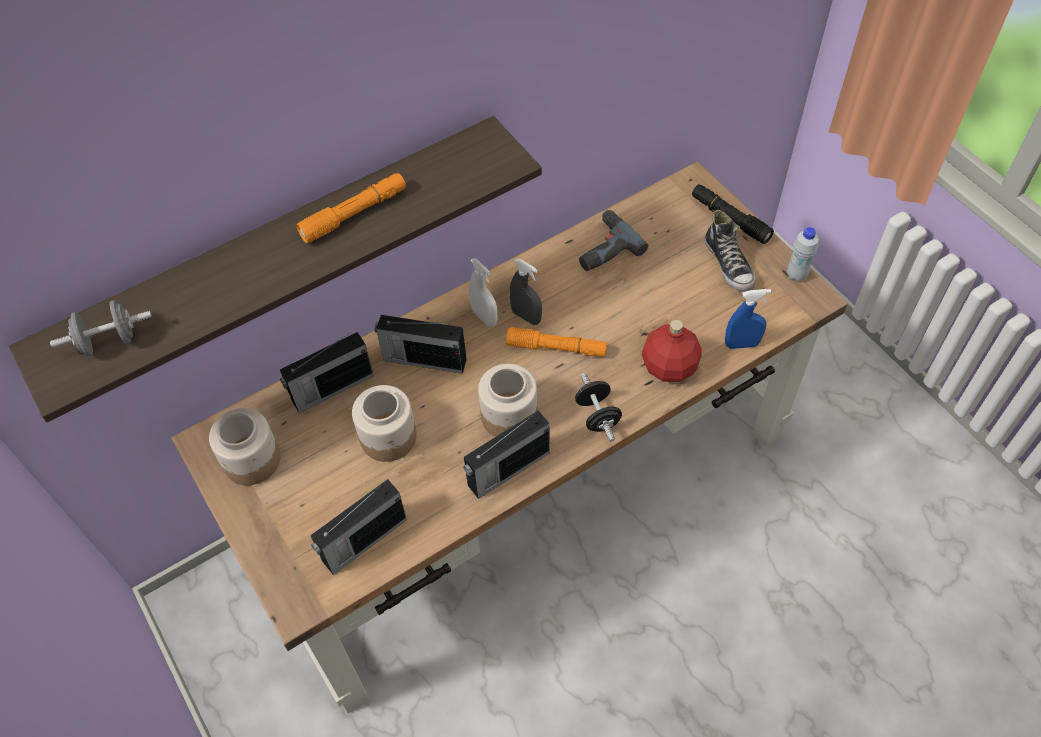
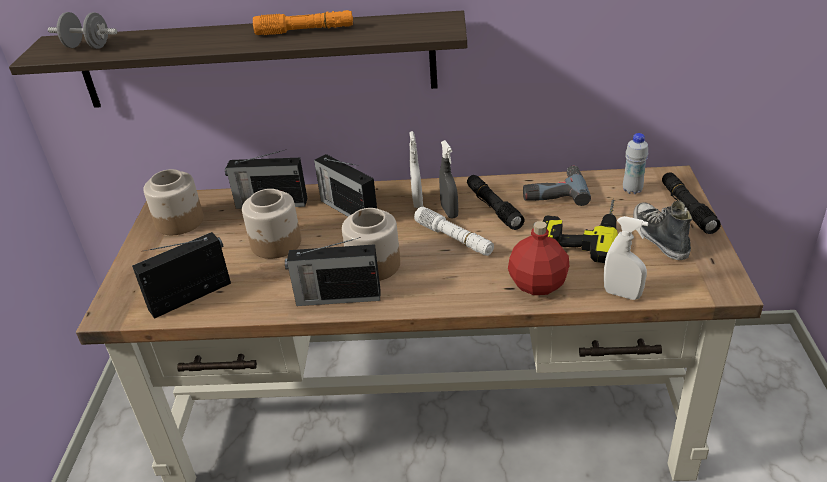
camera: 35 degrees right, 20 degrees down
(363, 541) = (192, 295): radio -> radio turned 150 degrees clockwise
(557, 348) = (454, 238): orange flashlight -> white flashlight
(563, 292) = (493, 207): none -> black flashlight
(597, 416) = (443, 292): black dumbbell -> none
(662, 288) = (581, 232): none -> power drill
(729, 265) = (659, 237): shoe -> shoe turned 150 degrees clockwise
(741, 344) = (622, 294): blue spray bottle -> white spray bottle
(796, 275) = (722, 265): white bottle -> white bottle (632, 190)

